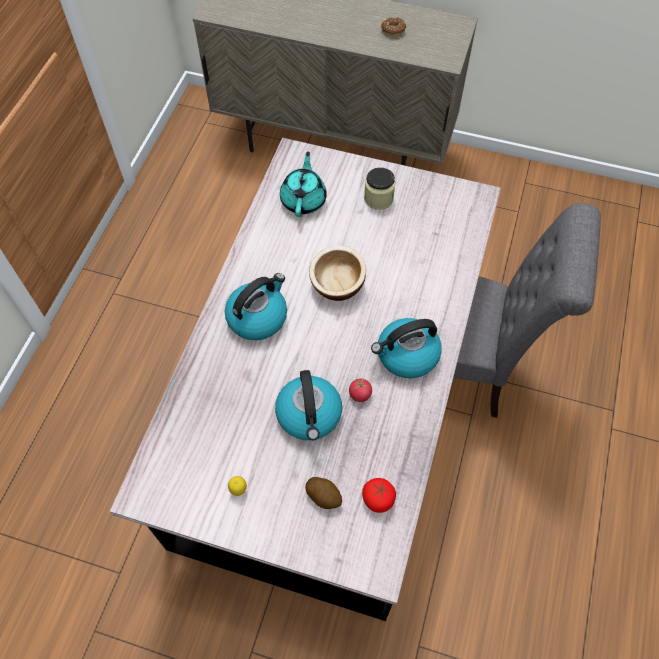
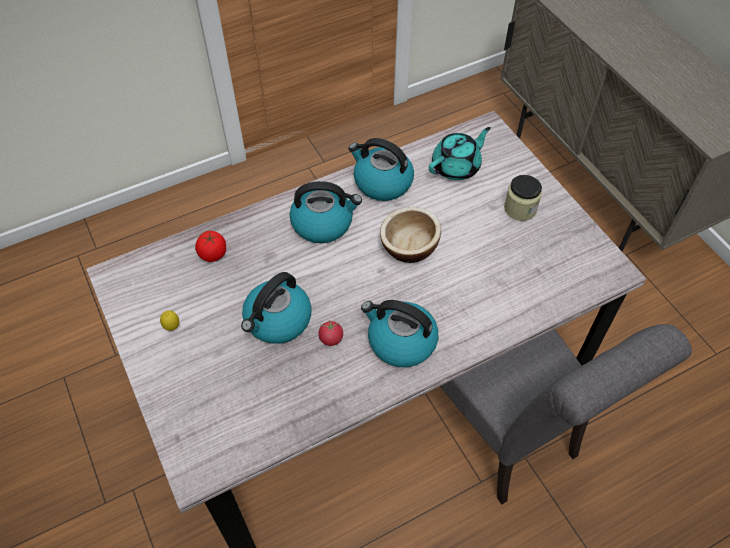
camera: 45 degrees right, 5 degrees down
(264, 252) = (382, 182): none -> kettle
(324, 496) = (220, 385): potato -> none
(378, 499) = (254, 424): tomato -> tomato (213, 254)
(393, 30) = (686, 85): donut -> none

